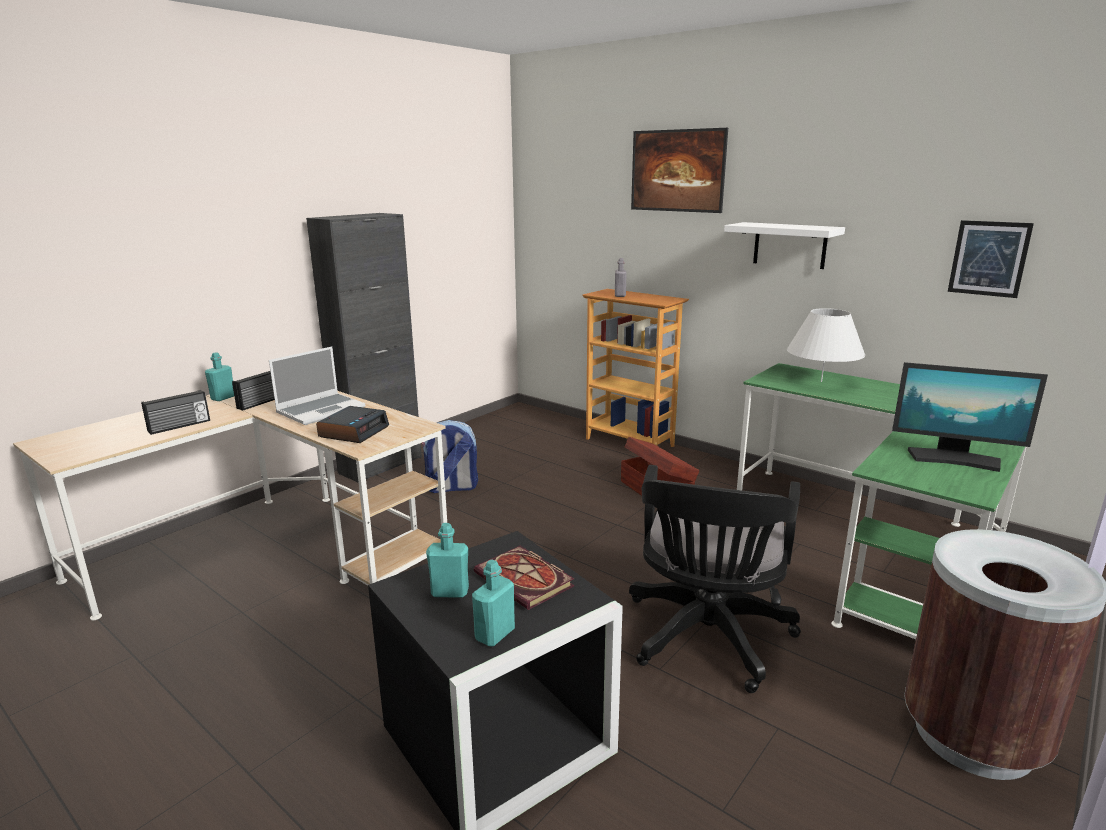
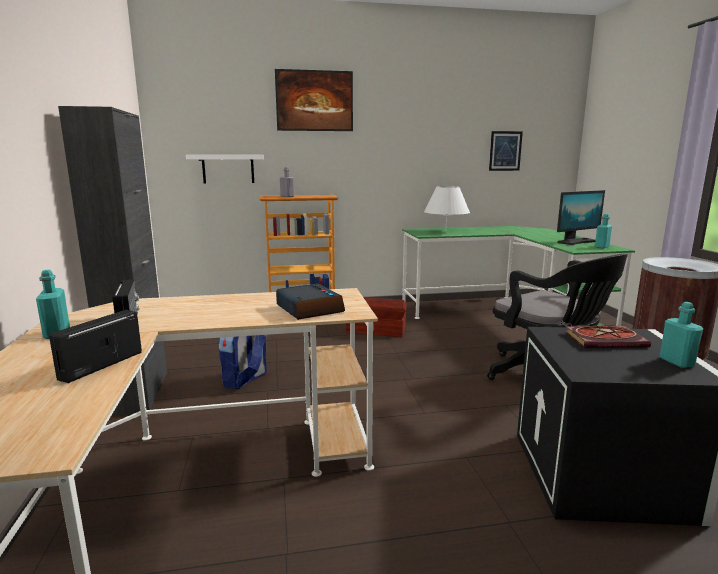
camera: 50 degrees left, 5 degrees down
(179, 426) = (101, 365): radio -> radio turned 150 degrees counterclockwise
(321, 410) = (222, 308): laptop -> none
(450, 592) = (606, 360): turquoise bottle -> turquoise bottle (601, 247)
(789, 245) = (401, 151): white shelf -> white shelf (228, 169)

